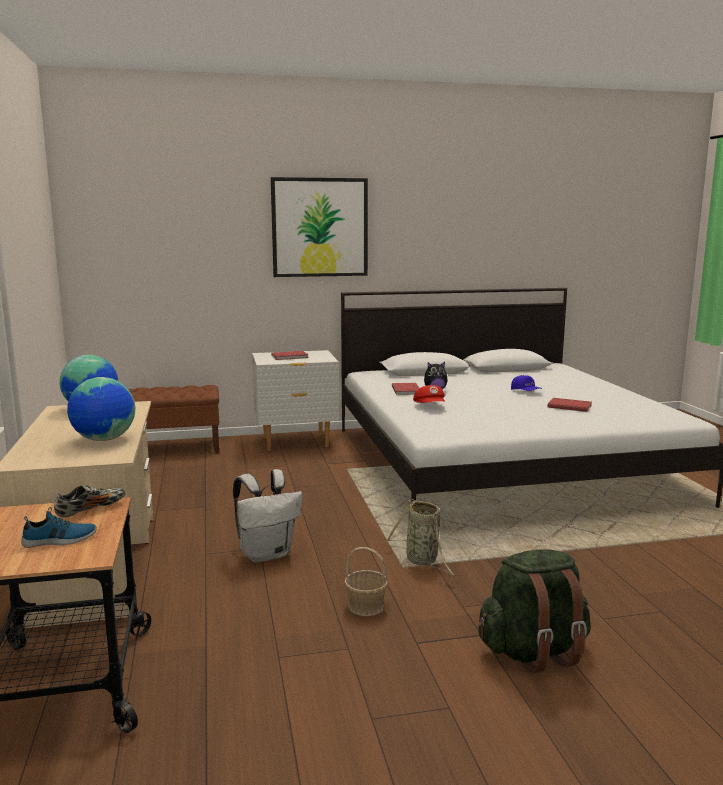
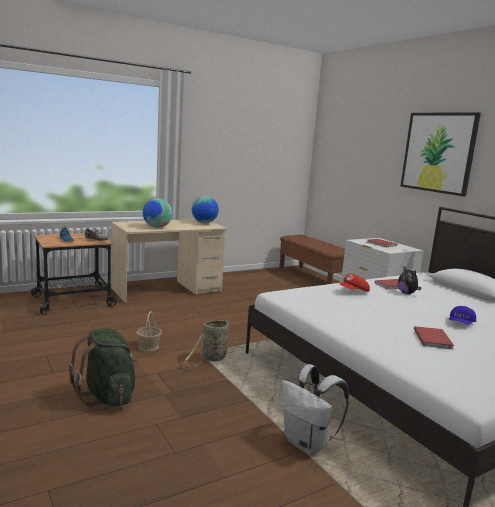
camera: 70 degrees right, 0 degrees up
(267, 554) = (198, 318): white backpack -> white backpack (308, 444)

